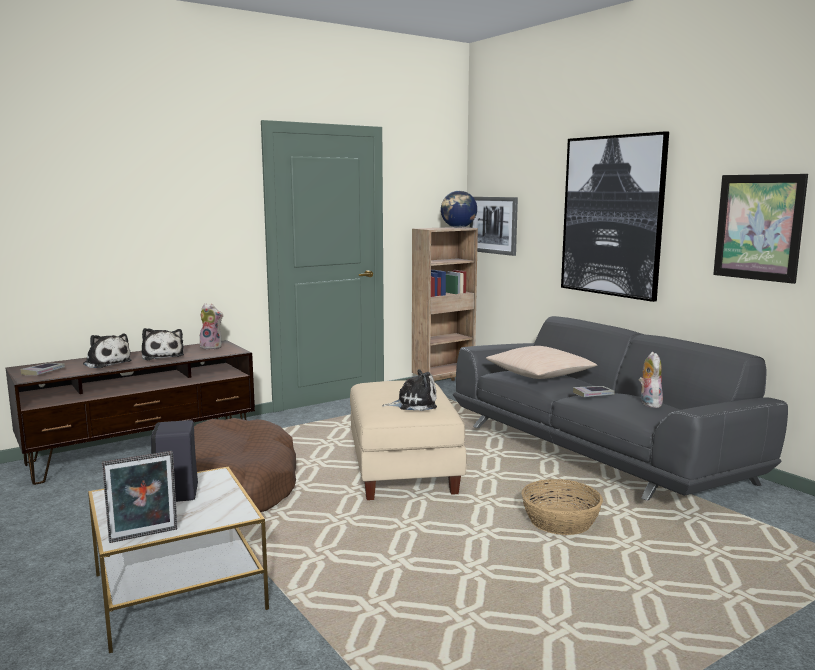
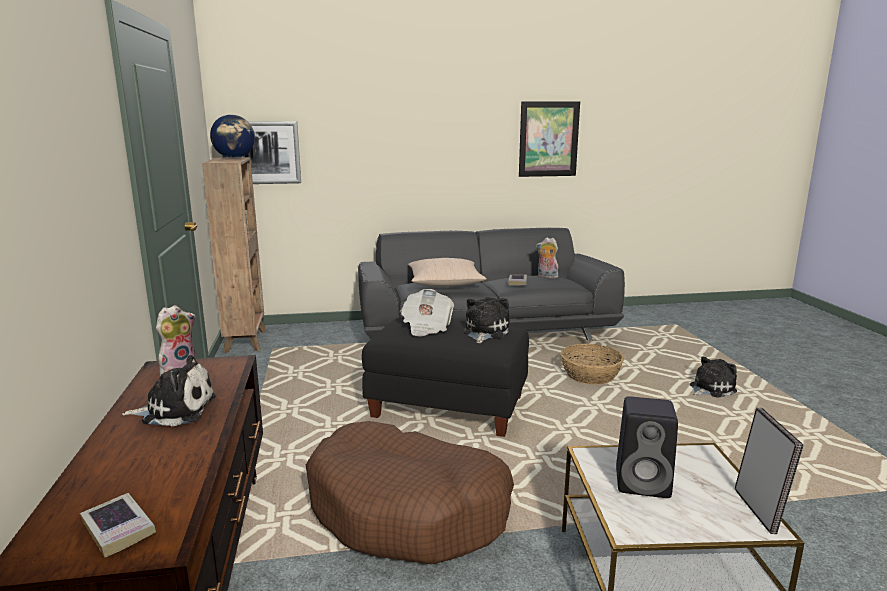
camera: 65 degrees left, 5 degrees up
(106, 363) = (149, 459): plush toy -> plush toy (710, 389)
(400, 387) = (426, 327): none -> newspaper
(401, 470) = (447, 407): beige ottoman -> black ottoman
(612, 216) = (421, 136): picture -> none

